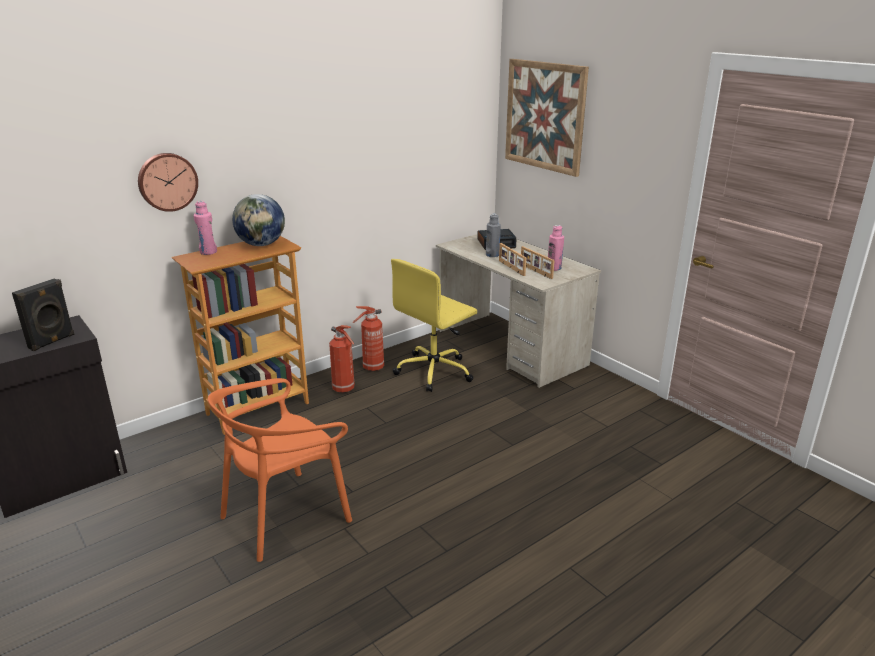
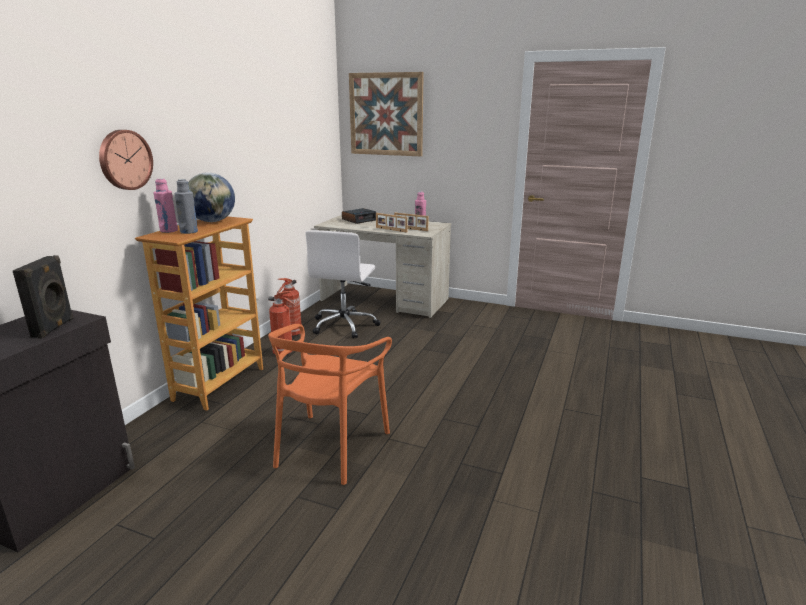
camera: 30 degrees left, 5 degrees down
(435, 371) = (345, 325): yellow office chair -> white office chair
(492, 255) = (366, 225): grey bottle -> grey bottle (189, 232)

